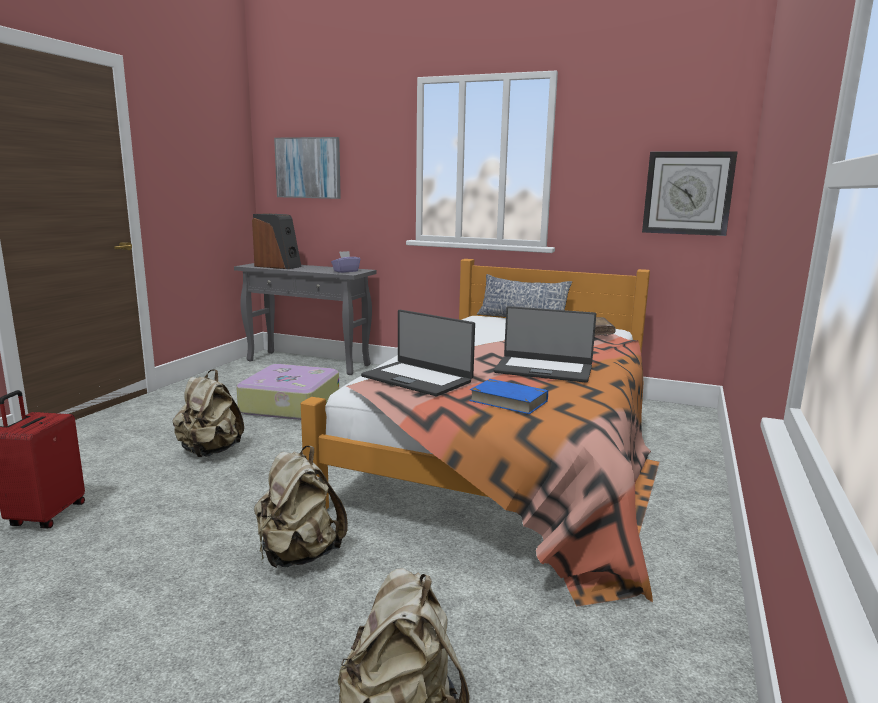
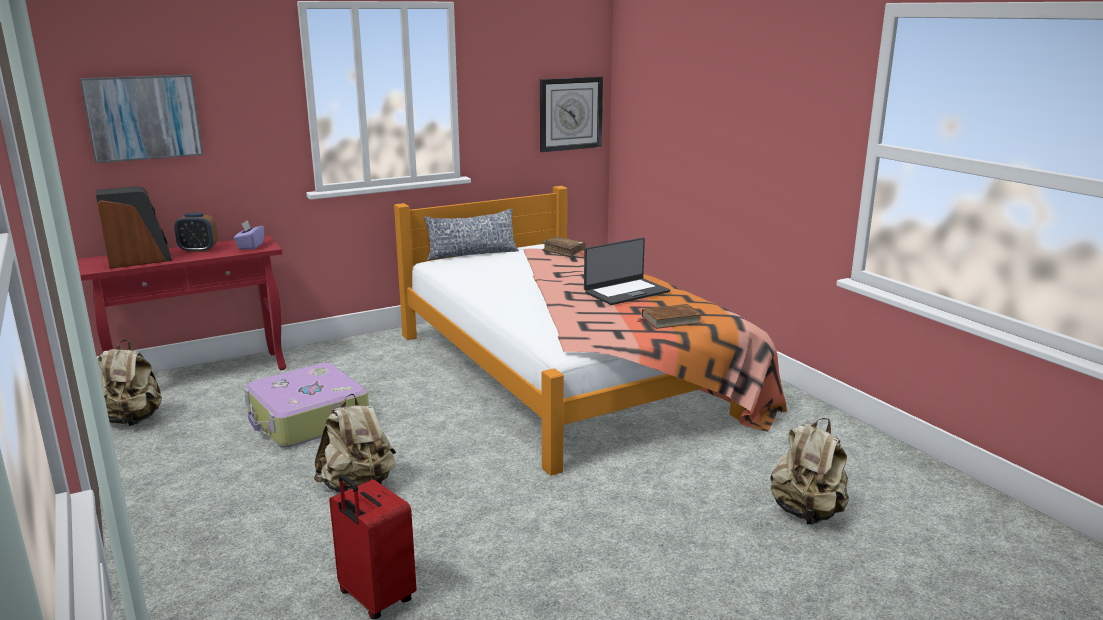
camera: 50 degrees left, 5 degrees up
(298, 555) = (609, 495): beige backpack -> beige backpack (132, 420)
(309, 363) = (201, 375): grey console table -> red console table
(318, 268) = (198, 250): none -> alarm clock
(417, 379) = (589, 327): laptop -> none
(508, 401) = (671, 320): blue book -> brown book

